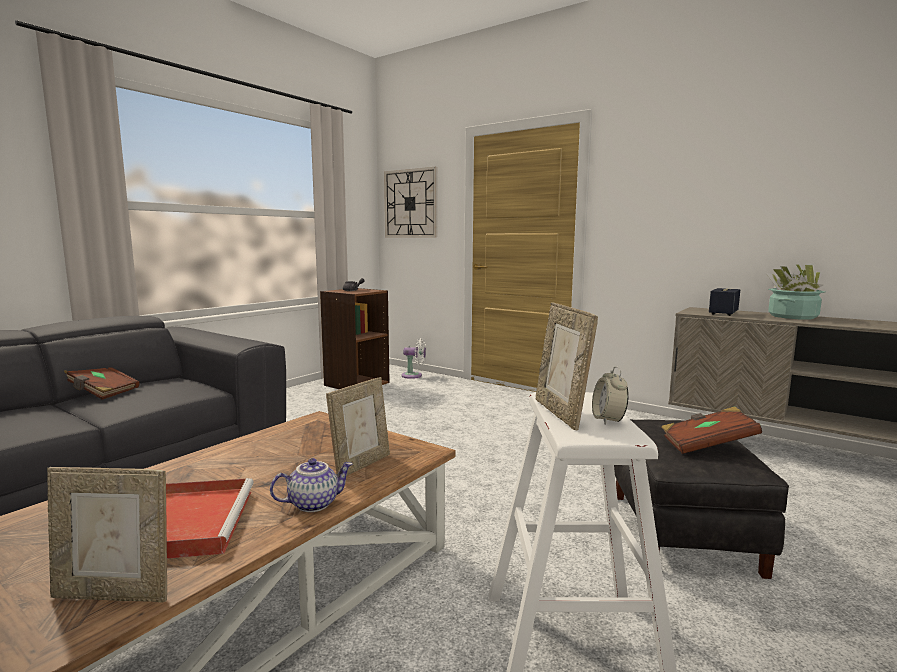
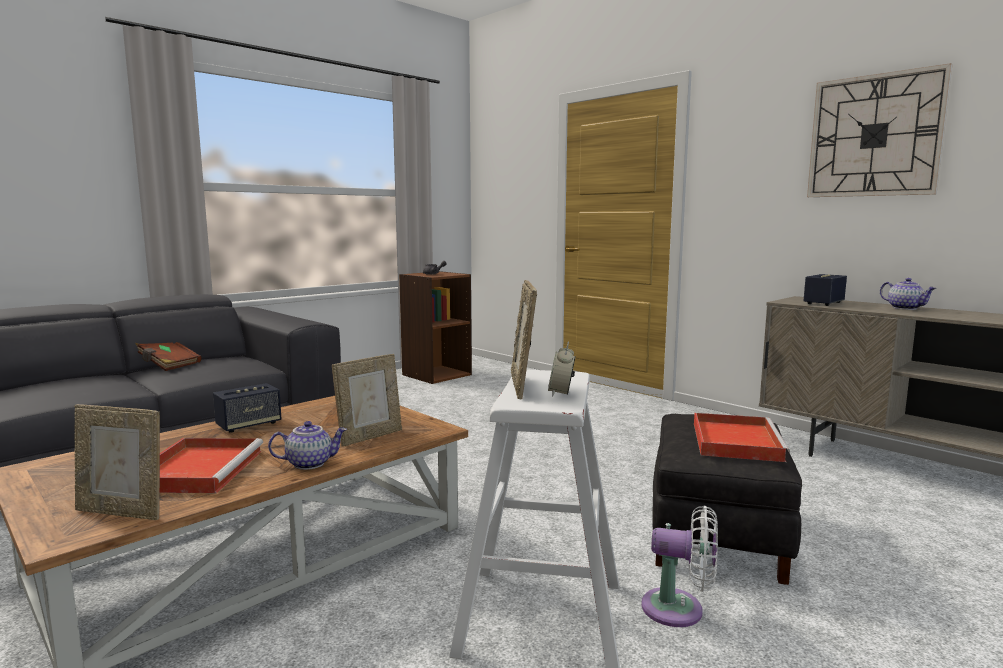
camera: 10 degrees right, 0 degrees up
(221, 459) = (249, 425): none -> speaker
(410, 203) = (503, 179): wall clock -> wall clock (874, 136)
(414, 376) = (501, 369): white fan -> white fan (679, 609)
(706, 446) = (735, 440): brown book -> red tray
(792, 316) = (905, 308): potted plant -> teapot

